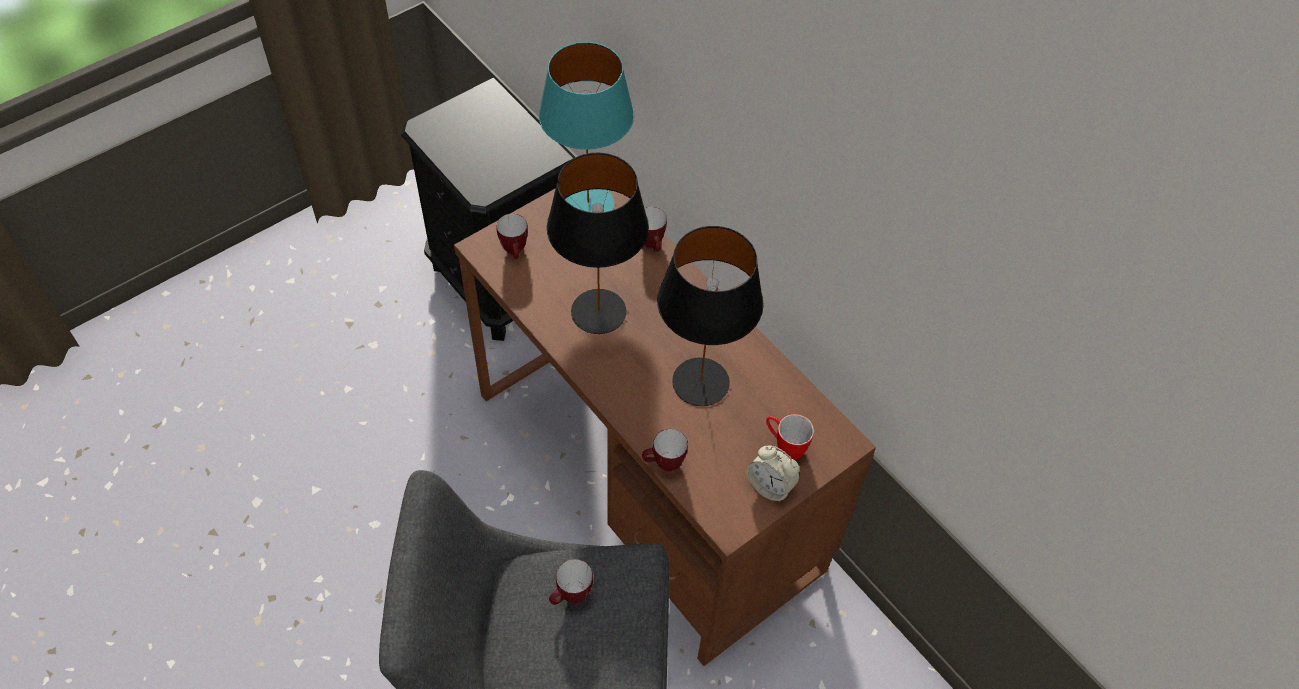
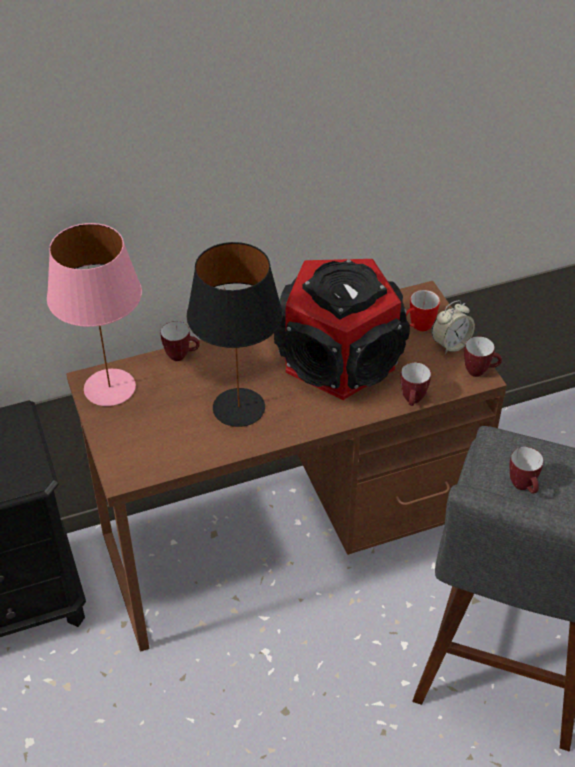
camera: 70 degrees left, 10 degrees down
(515, 252) = (142, 452): mug -> mug (479, 371)
(587, 203) = (110, 388): turquoise table lamp -> pink table lamp
(701, 381) = (339, 359): black table lamp -> speaker

